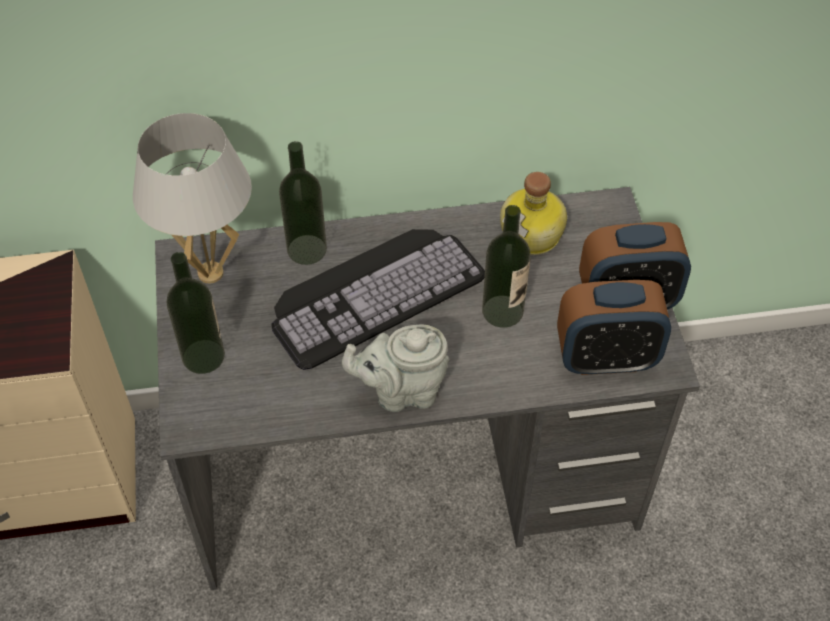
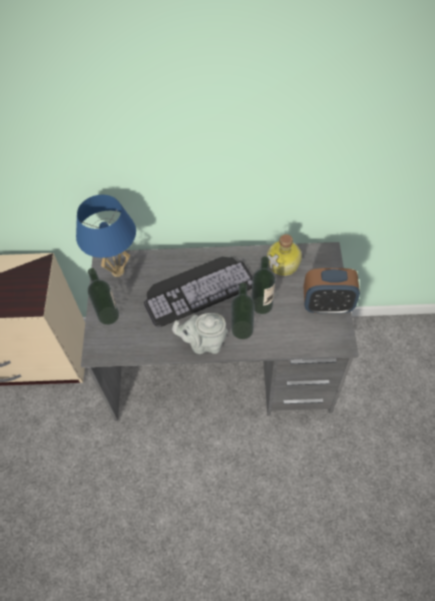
camera: 10 degrees right, 5 degrees up
(211, 273) = (118, 271): white table lamp -> blue table lamp
(307, 249) = (167, 263): bottle -> bottle (242, 329)
(606, 358) = (311, 335): alarm clock -> none

